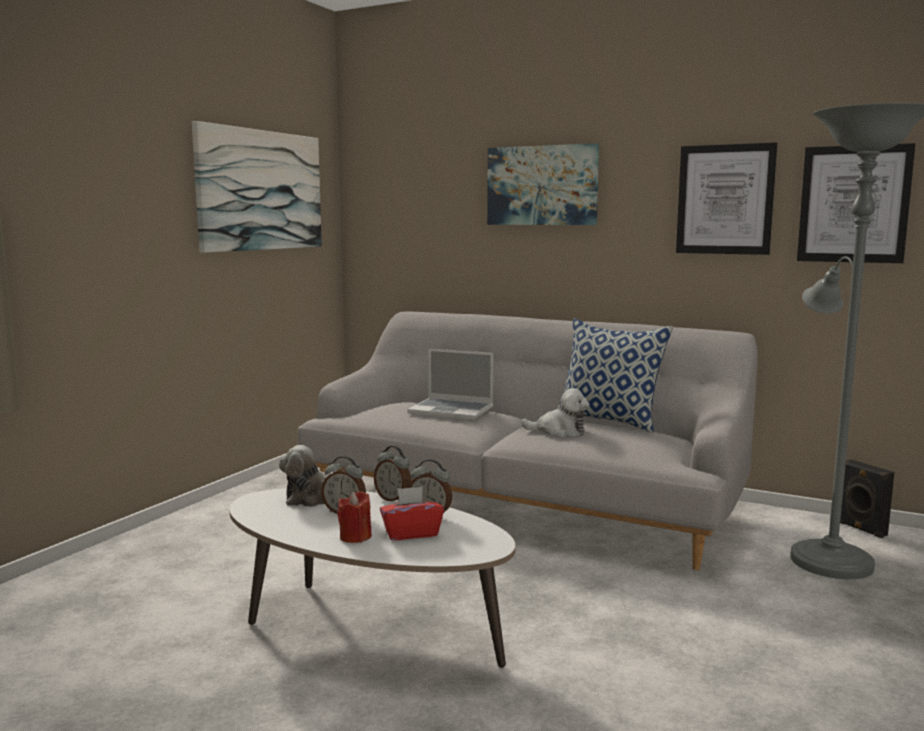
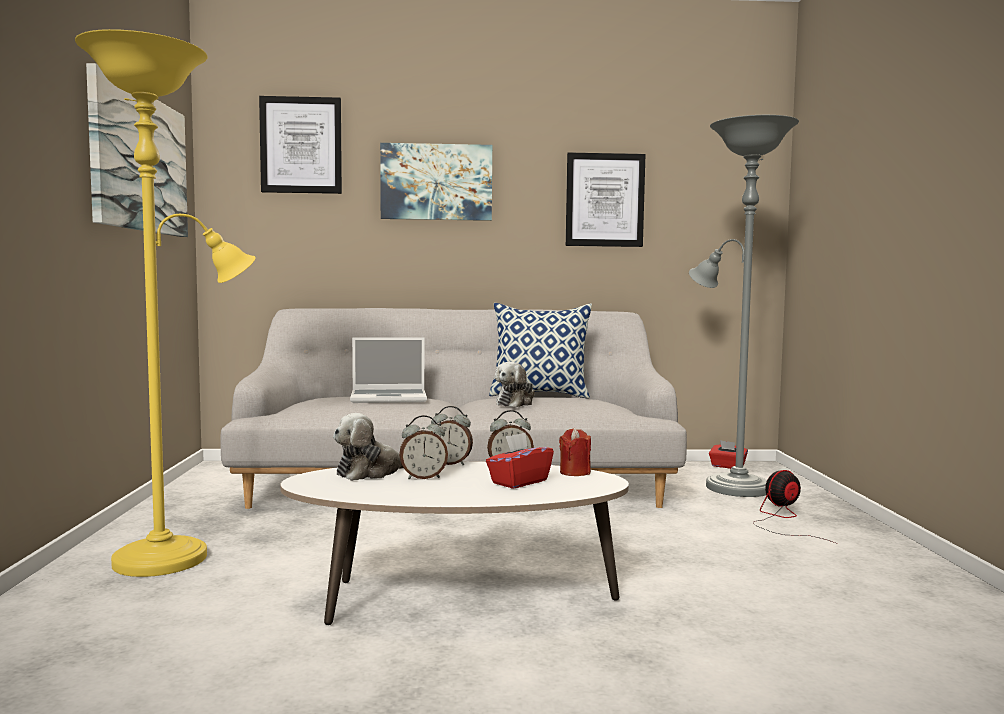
camera: 30 degrees left, 5 degrees down
(224, 534) = (173, 557): none -> yellow floor lamp
(355, 537) = (473, 491): red candle -> red candle (575, 472)
(559, 431) = (516, 403): plush toy -> plush toy turned 135 degrees clockwise
(827, 617) = (782, 519): none -> fan
(853, 204) = (702, 206): picture -> picture (301, 145)
(861, 529) = (727, 466): black speaker -> red tissue box

